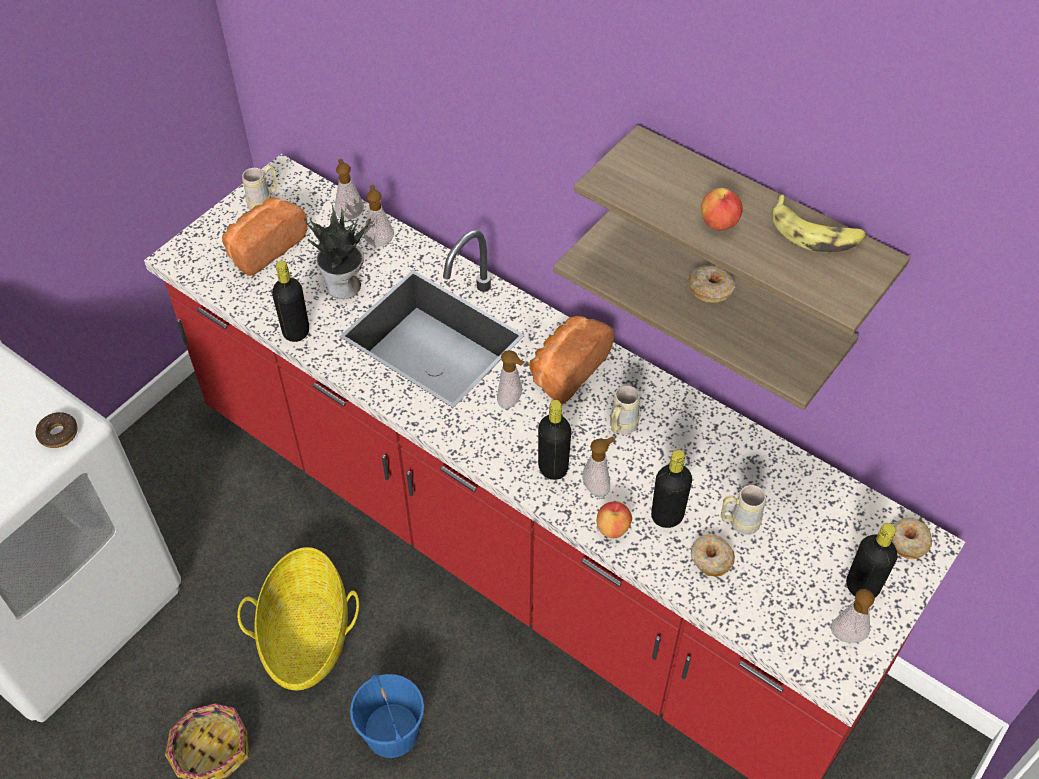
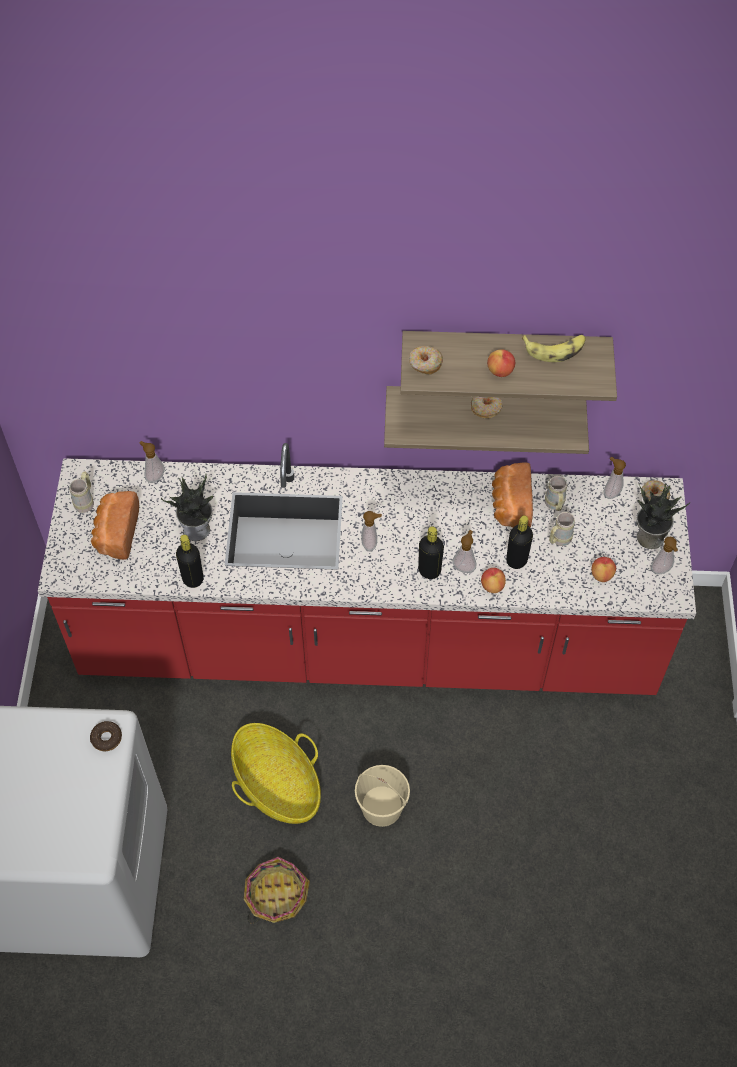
camera: 35 degrees left, 5 degrees up
(379, 240) = (192, 484): soap dispenser -> soap dispenser (610, 492)
(391, 731) = (381, 807): blue bucket -> beige bucket
(566, 369) = (386, 503): bread -> bread (510, 505)
(621, 427) = (448, 522): beige mug -> beige mug (555, 505)
(710, 559) = (559, 571): donut -> donut (425, 364)
(762, 596) = (601, 575): none -> apple
(862, 587) = (648, 537): black bottle -> potted plant

